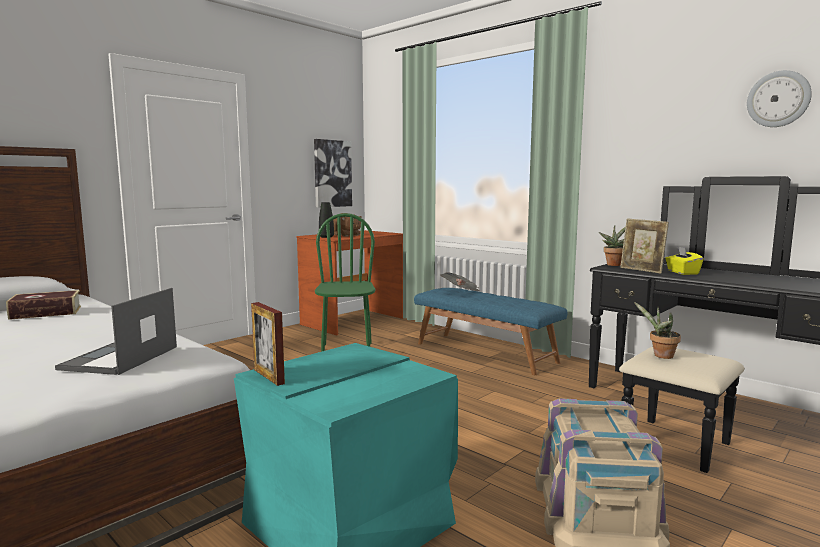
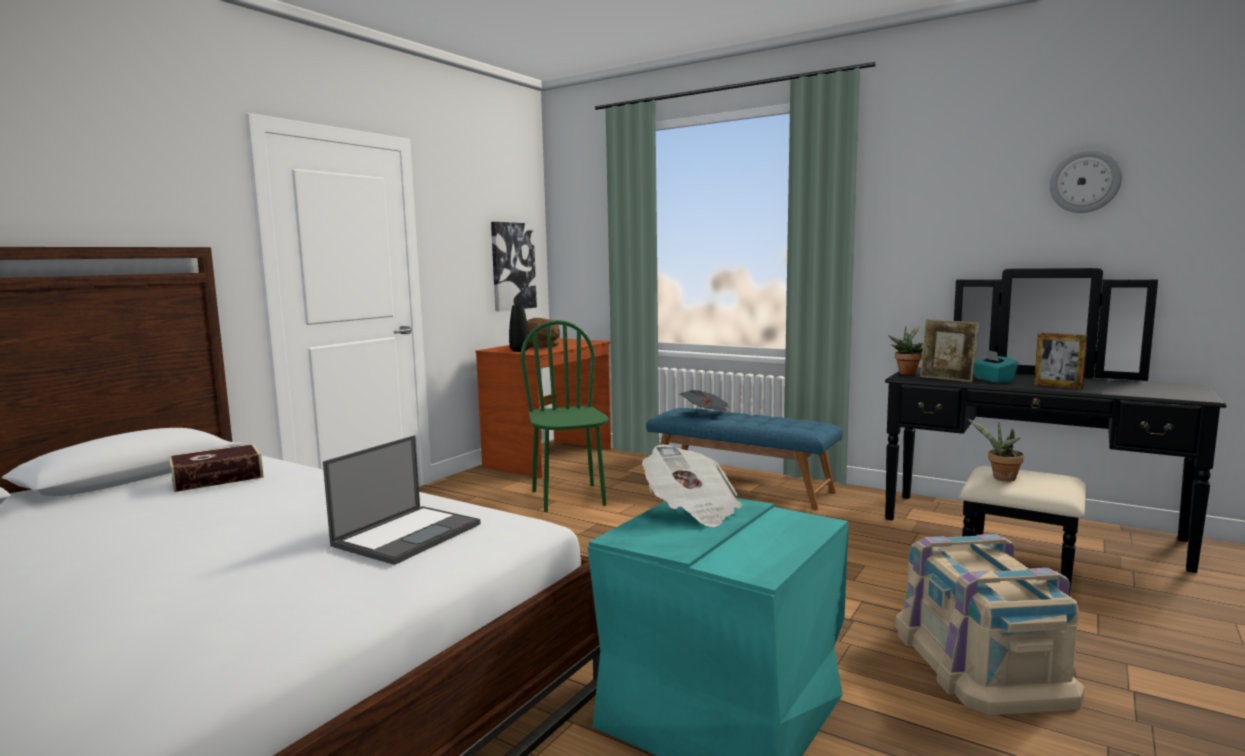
camera: 10 degrees left, 0 degrees up
(119, 358) = (408, 534): laptop -> laptop turned 150 degrees counterclockwise
(269, 376) = (639, 541): picture frame -> picture frame (1058, 386)
(338, 357) = (692, 510): none -> newspaper
(682, 272) = (992, 380): yellow tissue box -> turquoise tissue box

